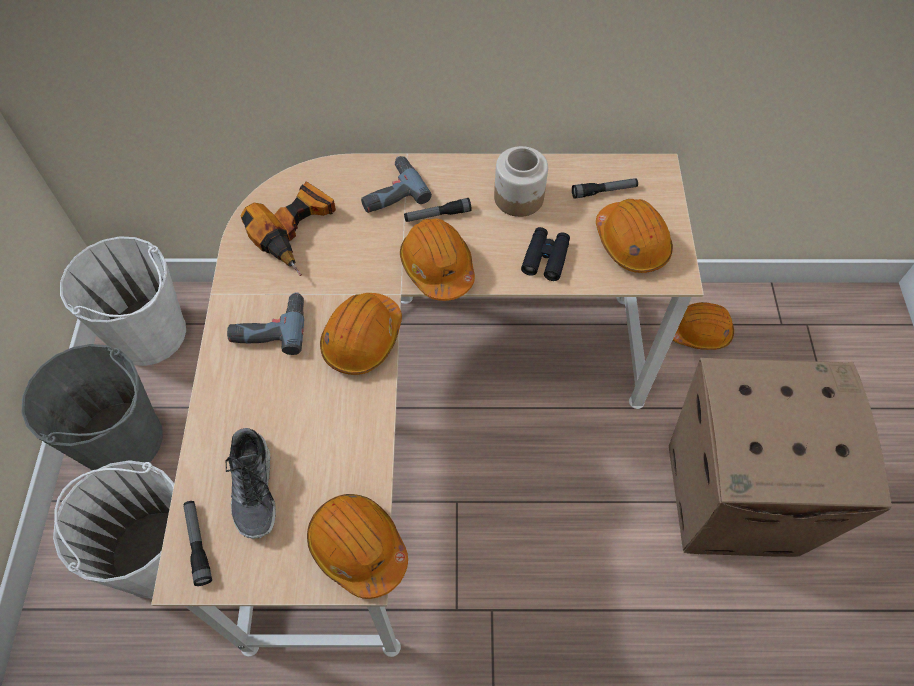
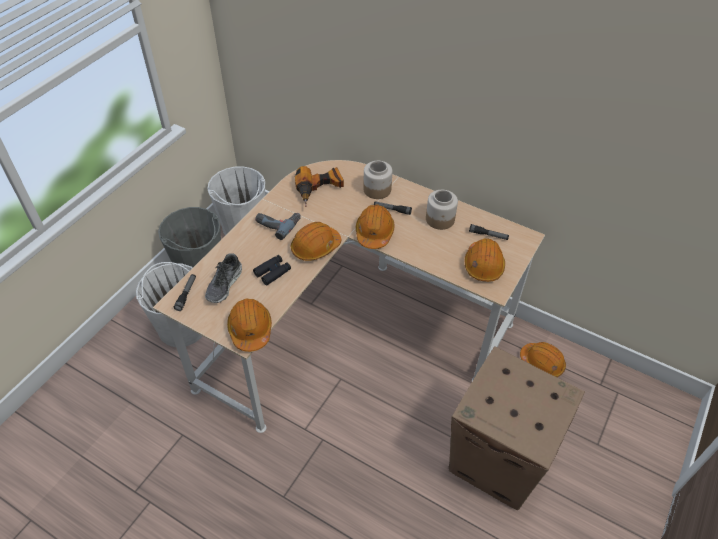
camera: 30 degrees right, 10 degrees down
(390, 191) = (377, 190): power drill -> jar
(545, 258) = (432, 252): black binoculars -> black binoculars (272, 272)

